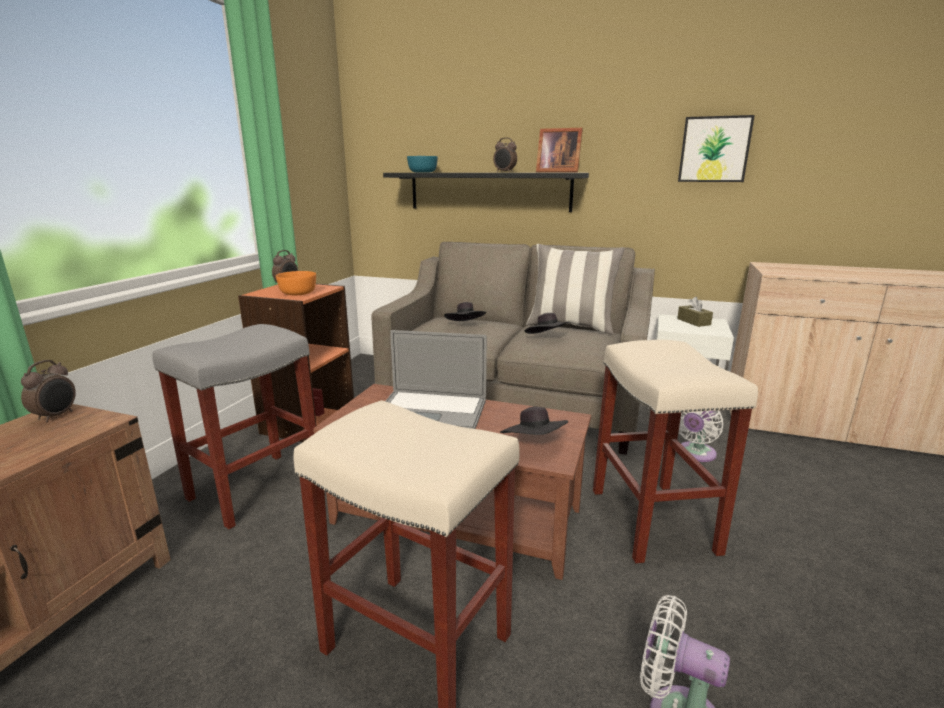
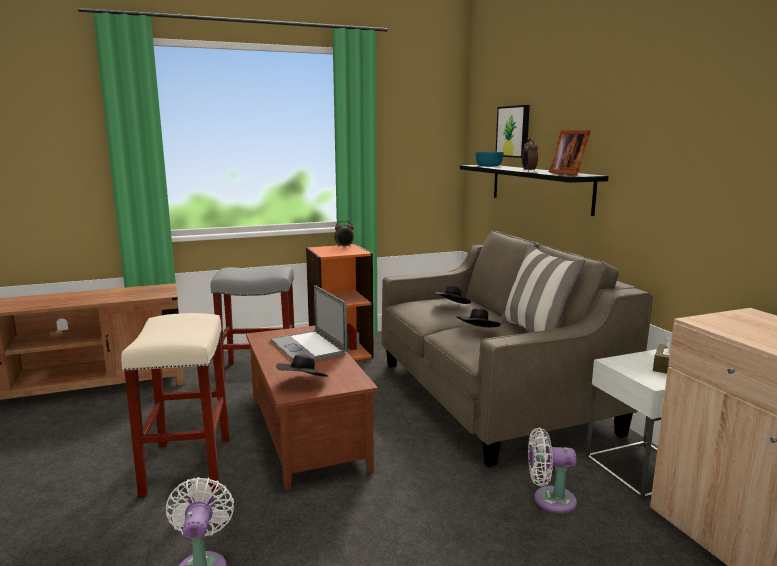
camera: 50 degrees right, 5 degrees down
(56, 416) = (161, 288): alarm clock -> none
(297, 293) = (334, 252): orange bowl -> none
(651, 519) = (402, 505): beige stool -> none
(714, 149) = (719, 158): picture -> picture (514, 131)

